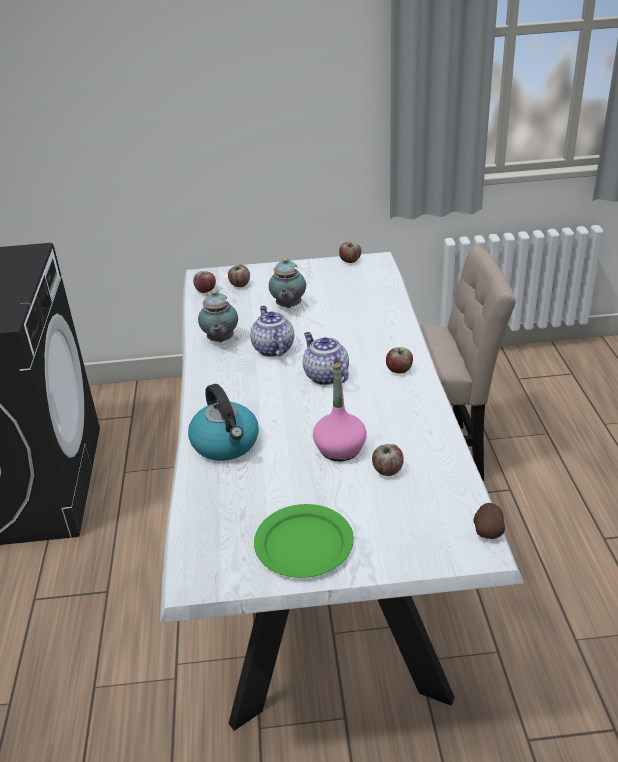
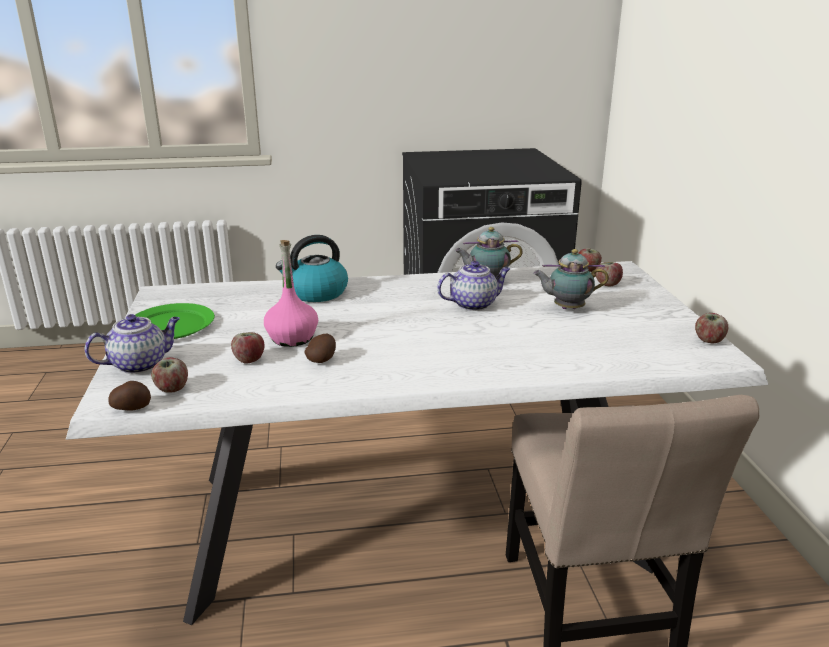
camera: 85 degrees right, 10 degrees down
(325, 376) = (421, 329): teapot -> teapot (140, 364)
(385, 426) = (322, 360): none -> potato
(399, 370) = (432, 369): apple -> apple (172, 389)

